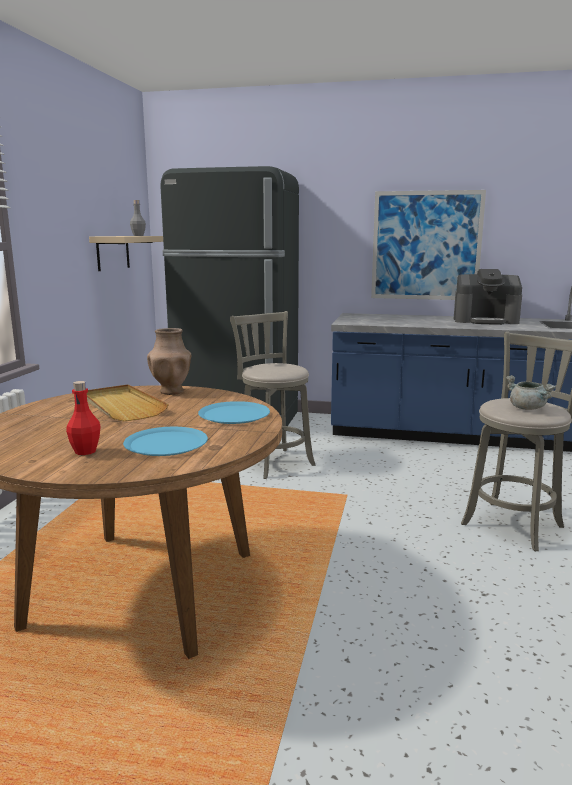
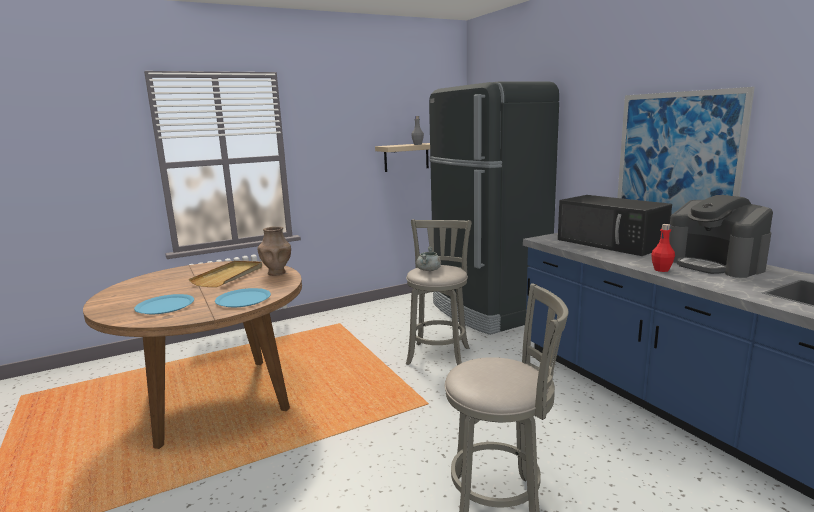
camera: 50 degrees right, 0 degrees up
(85, 451) = (136, 298): red bottle -> red bottle (661, 270)
(397, 319) = (612, 243): none -> black microwave
(527, 408) = (484, 378): grey cooking pot -> grey cooking pot (429, 270)

